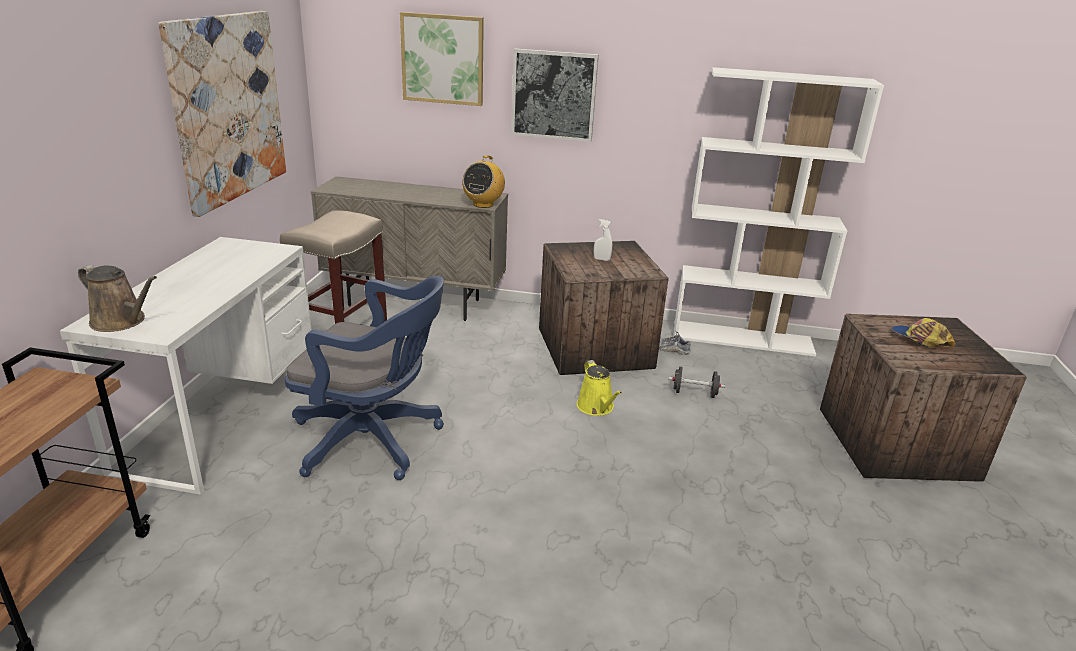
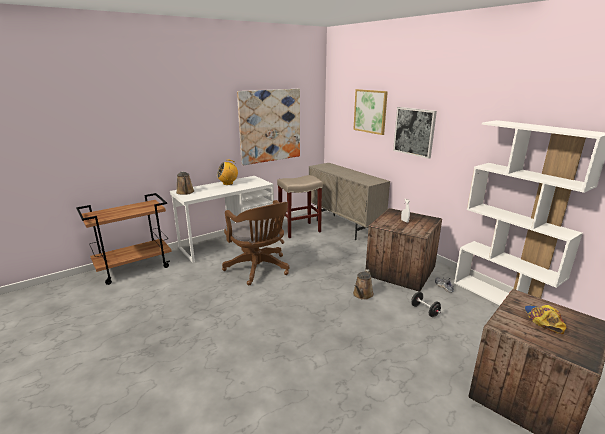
camera: 45 degrees right, 5 degrees down
(374, 441) = (259, 269): blue office chair -> brown office chair
(483, 204) = (368, 183): radio -> radio (228, 183)
(597, 407) = (362, 295): yellow watering can -> brown watering can

